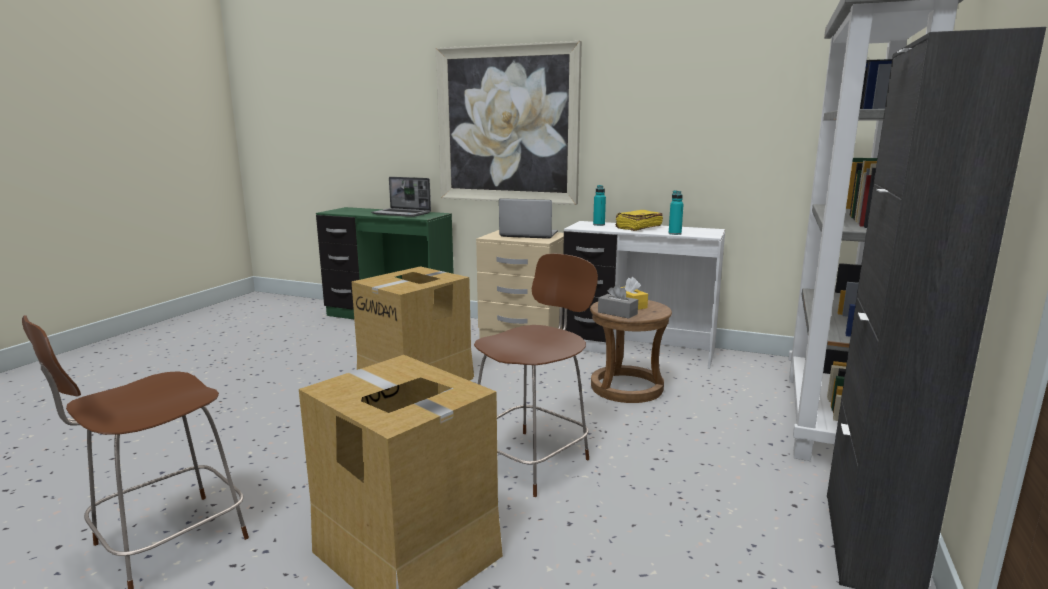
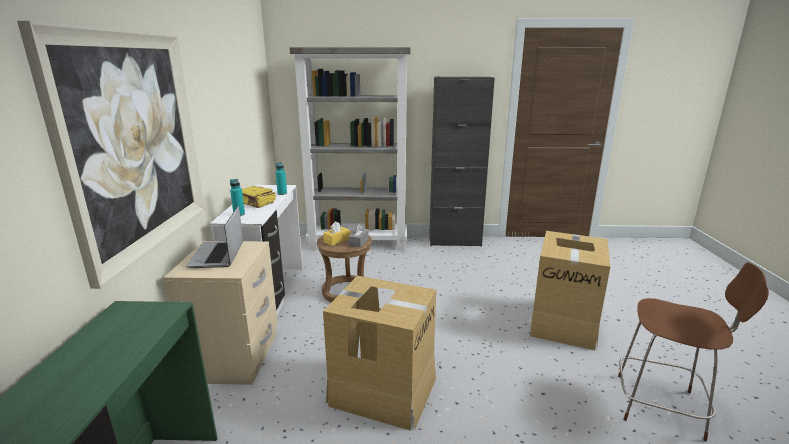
camera: 110 degrees left, 5 degrees up
(402, 214) = (110, 342): laptop -> none
(532, 460) = (460, 307): brown chair -> none

